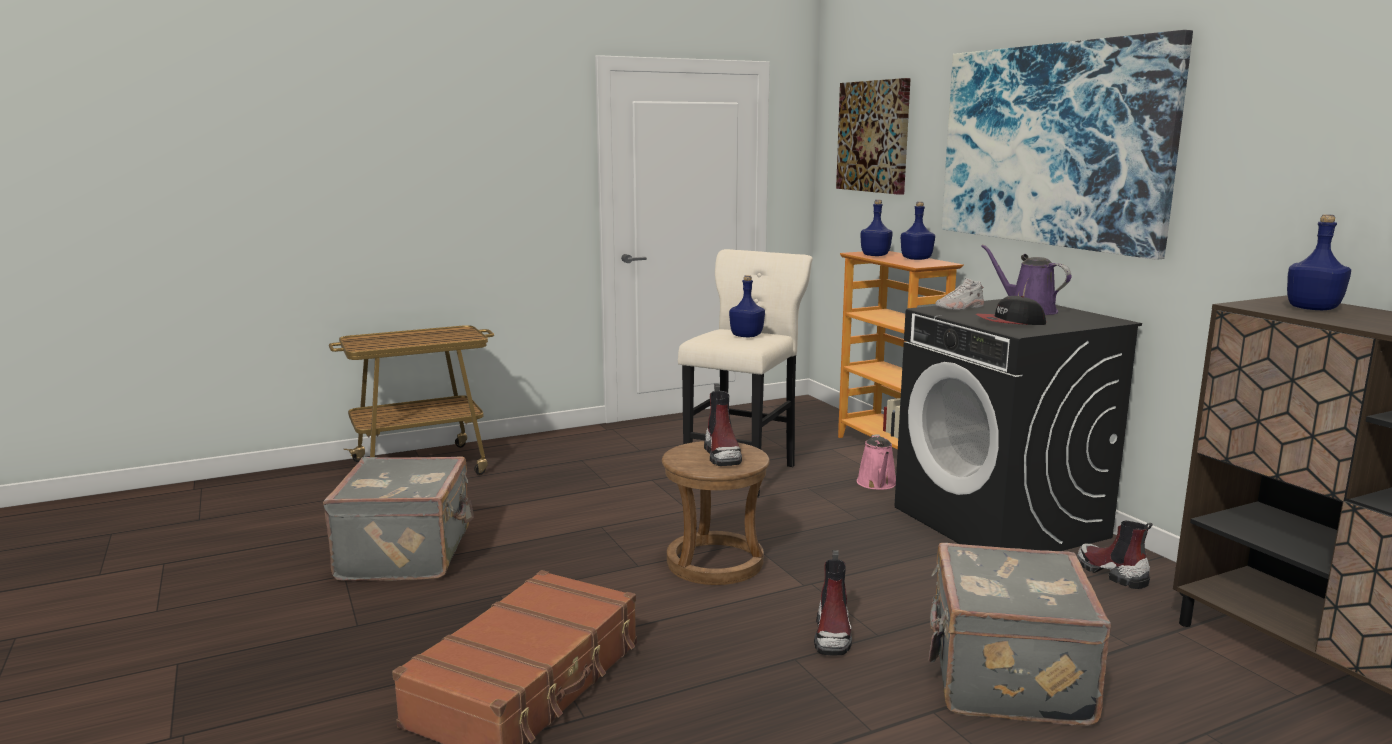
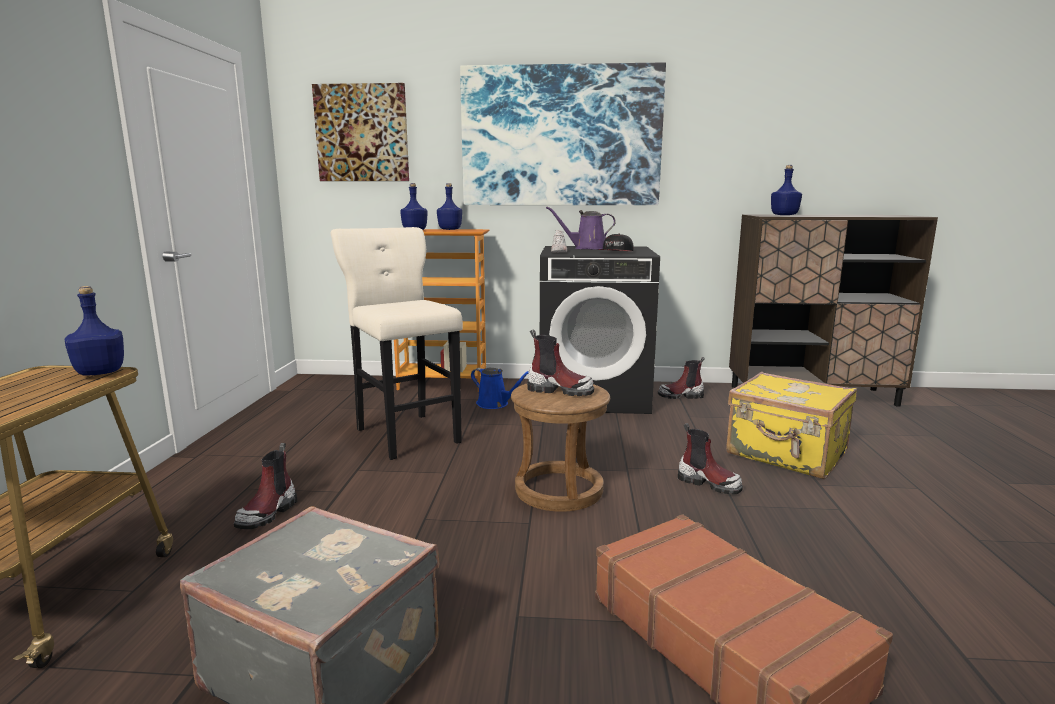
camera: 60 degrees left, 0 degrees up
(555, 478) = (268, 513): none -> boot
(747, 336) = (412, 303): blue bottle -> blue bottle (101, 372)
(877, 484) = (495, 404): pink watering can -> blue watering can
(1005, 678) = (786, 455): grey suitcase -> yellow suitcase

